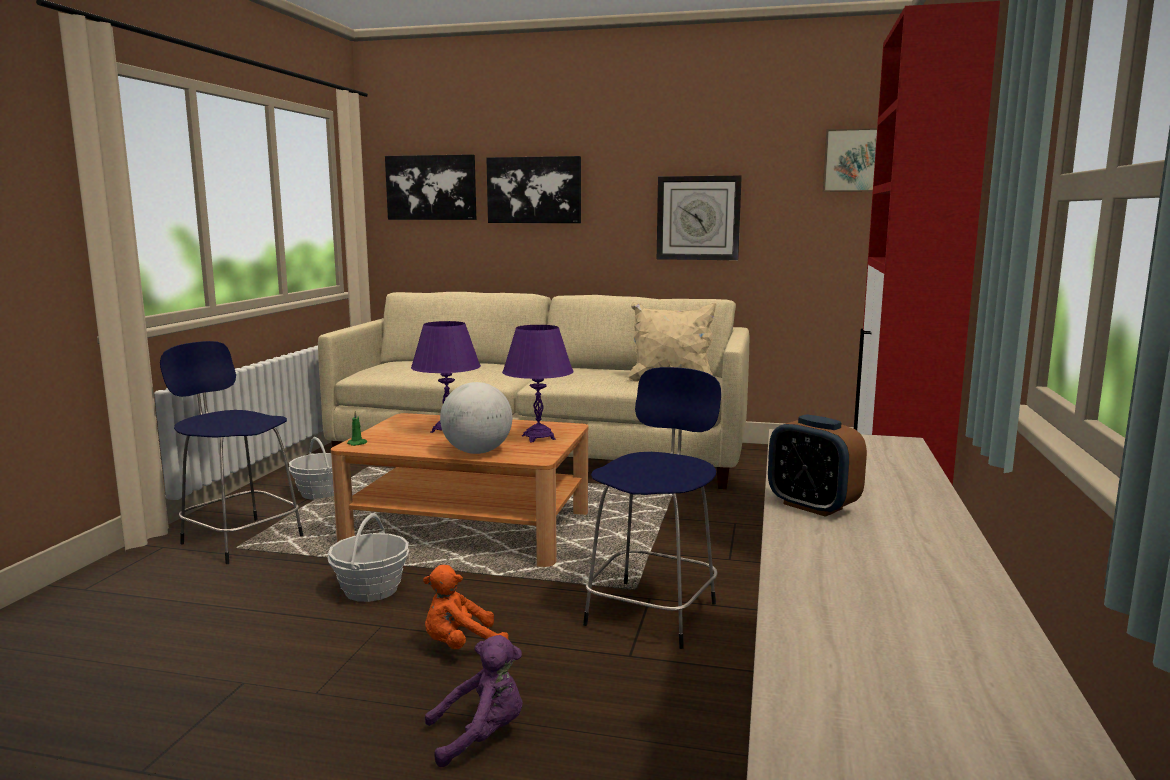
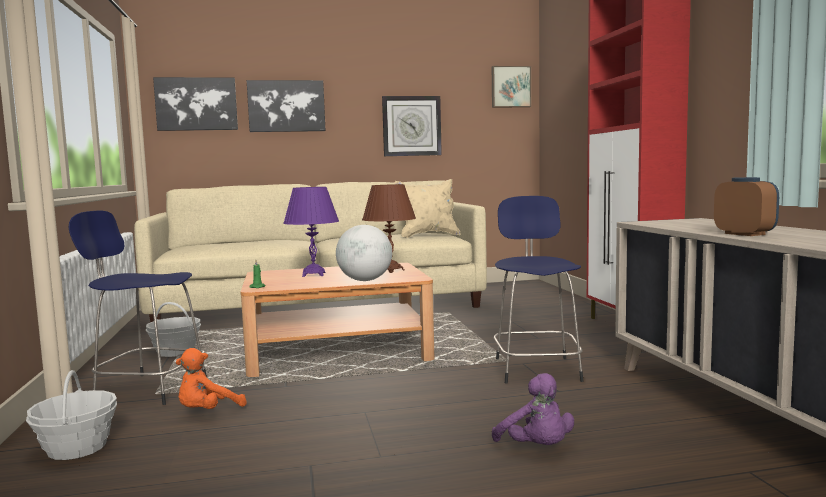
camera: 25 degrees left, 5 degrees down
(371, 590) = (321, 395): basket -> basket (77, 448)
(461, 646) = (443, 409): orange plush toy -> orange plush toy (207, 412)
(481, 736) = (537, 448): purple plush toy -> purple plush toy turned 105 degrees clockwise
(538, 437) = (390, 270): purple table lamp -> brown table lamp
(812, 506) = (744, 234): alarm clock -> alarm clock turned 135 degrees counterclockwise

